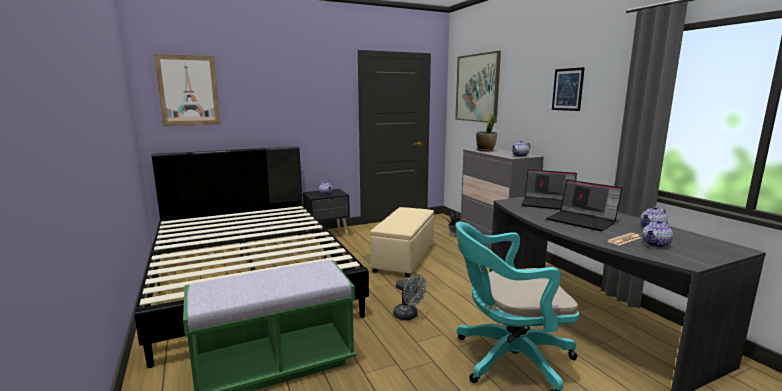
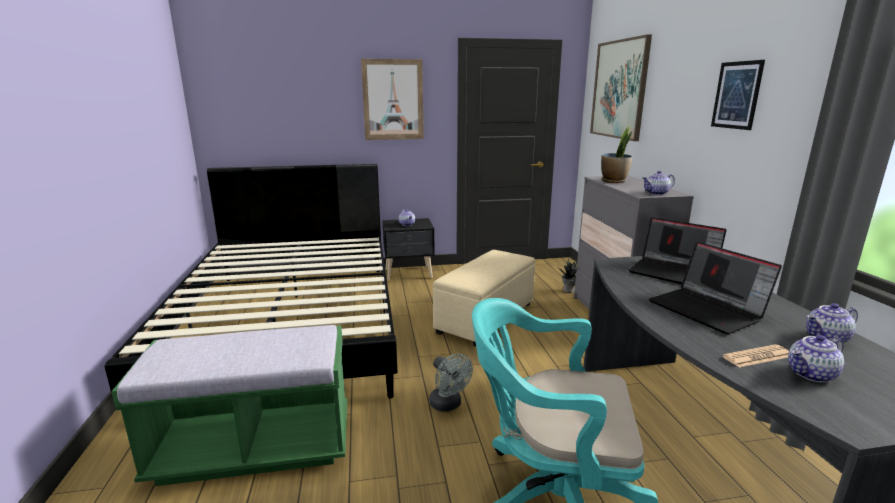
camera: 15 degrees right, 5 degrees up
(188, 90) = (247, 94): picture -> picture (393, 100)

